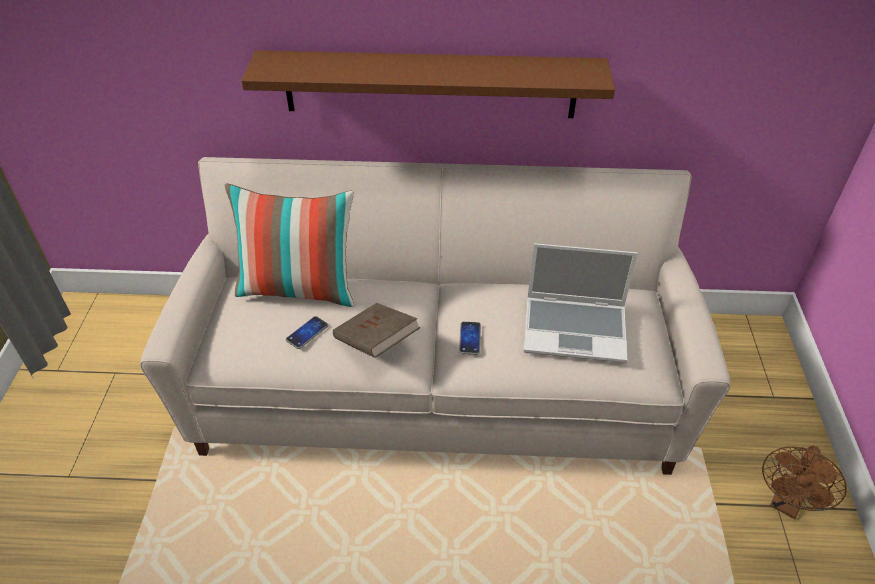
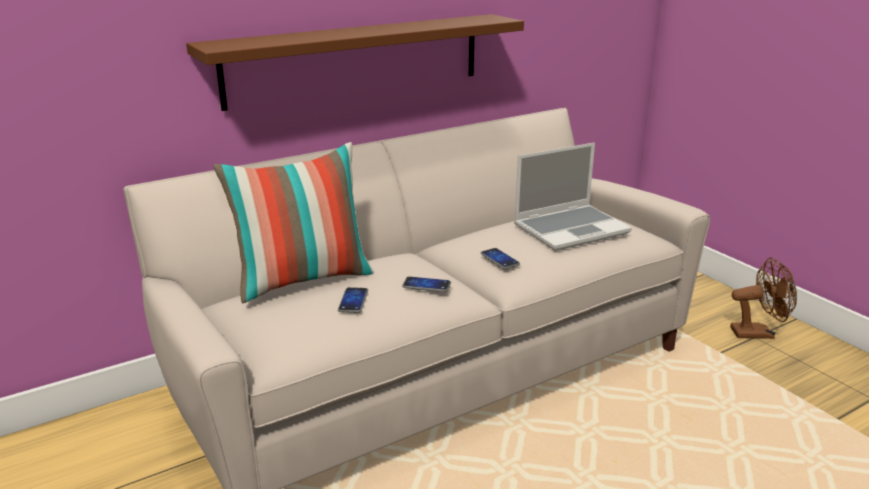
camera: 35 degrees left, 20 degrees down
(376, 342) = (426, 285): brown book -> phone
(786, 503) = (758, 333): brown fan -> brown fan turned 90 degrees counterclockwise

